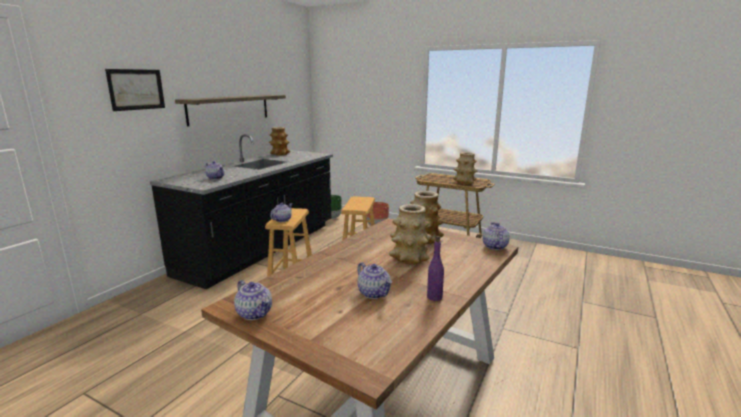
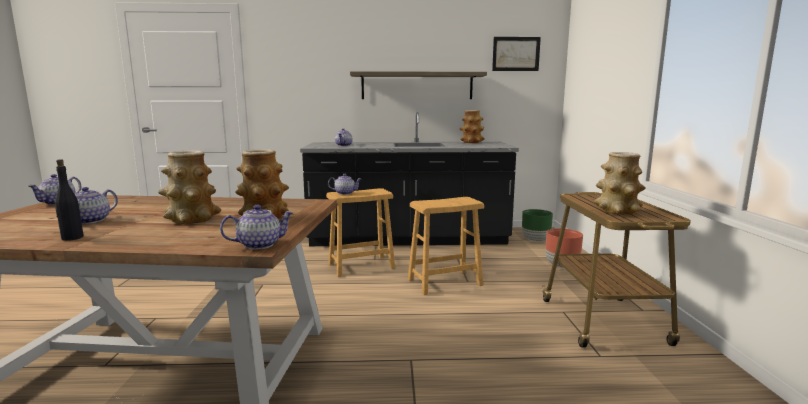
camera: 60 degrees right, 5 degrees down
(136, 89) = (315, 63): picture -> picture (516, 54)
(434, 297) = (72, 238): purple bottle -> black bottle

